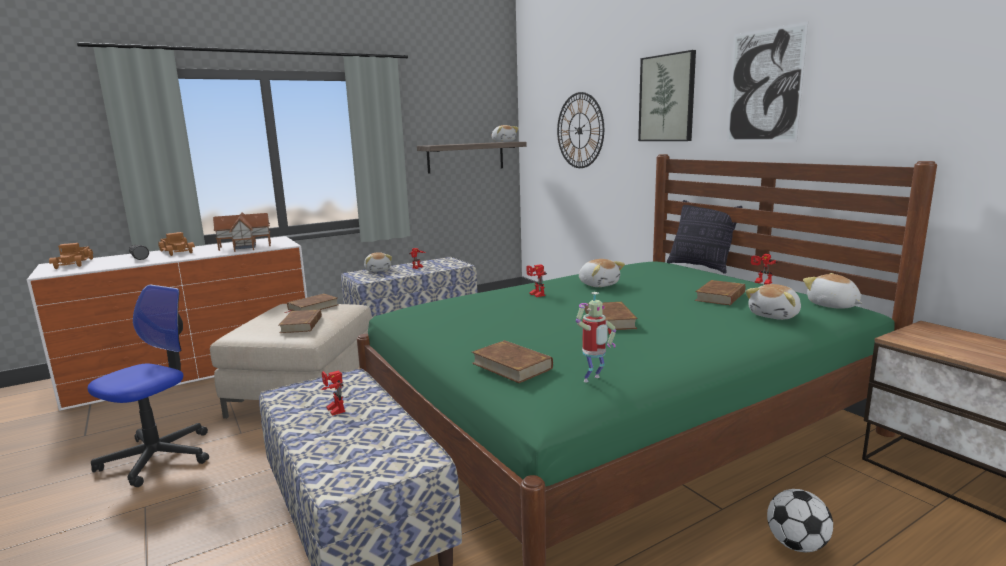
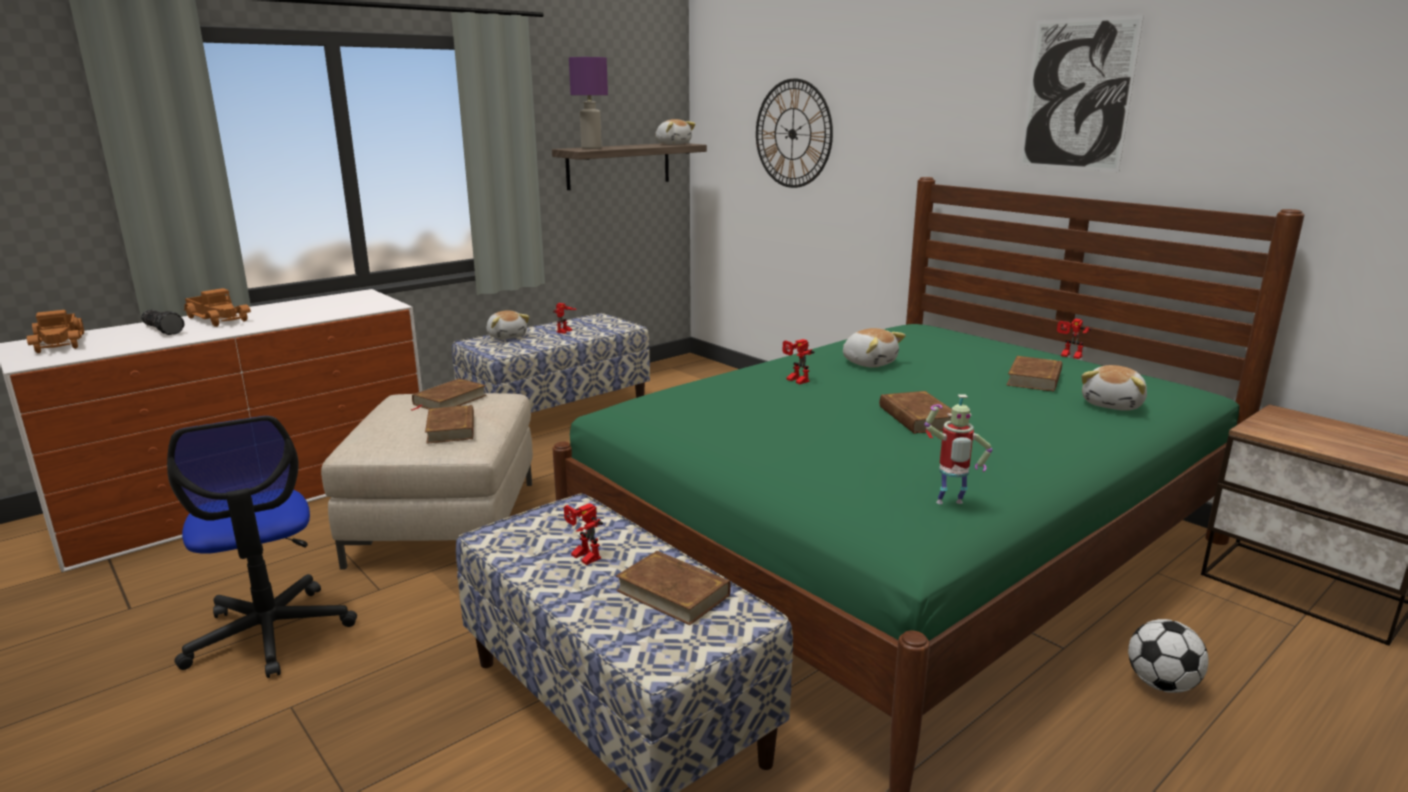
camera: 10 degrees left, 5 degrees up
(158, 457) = (270, 634): office chair -> office chair turned 135 degrees clockwise
(244, 246) = (323, 309): toy house -> none
(443, 144) = (591, 148): none -> purple table lamp
(512, 366) = (834, 488): brown book -> brown book (673, 592)
(593, 380) = (949, 504): toy robot -> toy robot turned 45 degrees clockwise
(667, 98) = (933, 99): picture -> none
(701, 266) = (979, 332): pillow -> none
(832, 305) = (1170, 388): plush toy -> none

